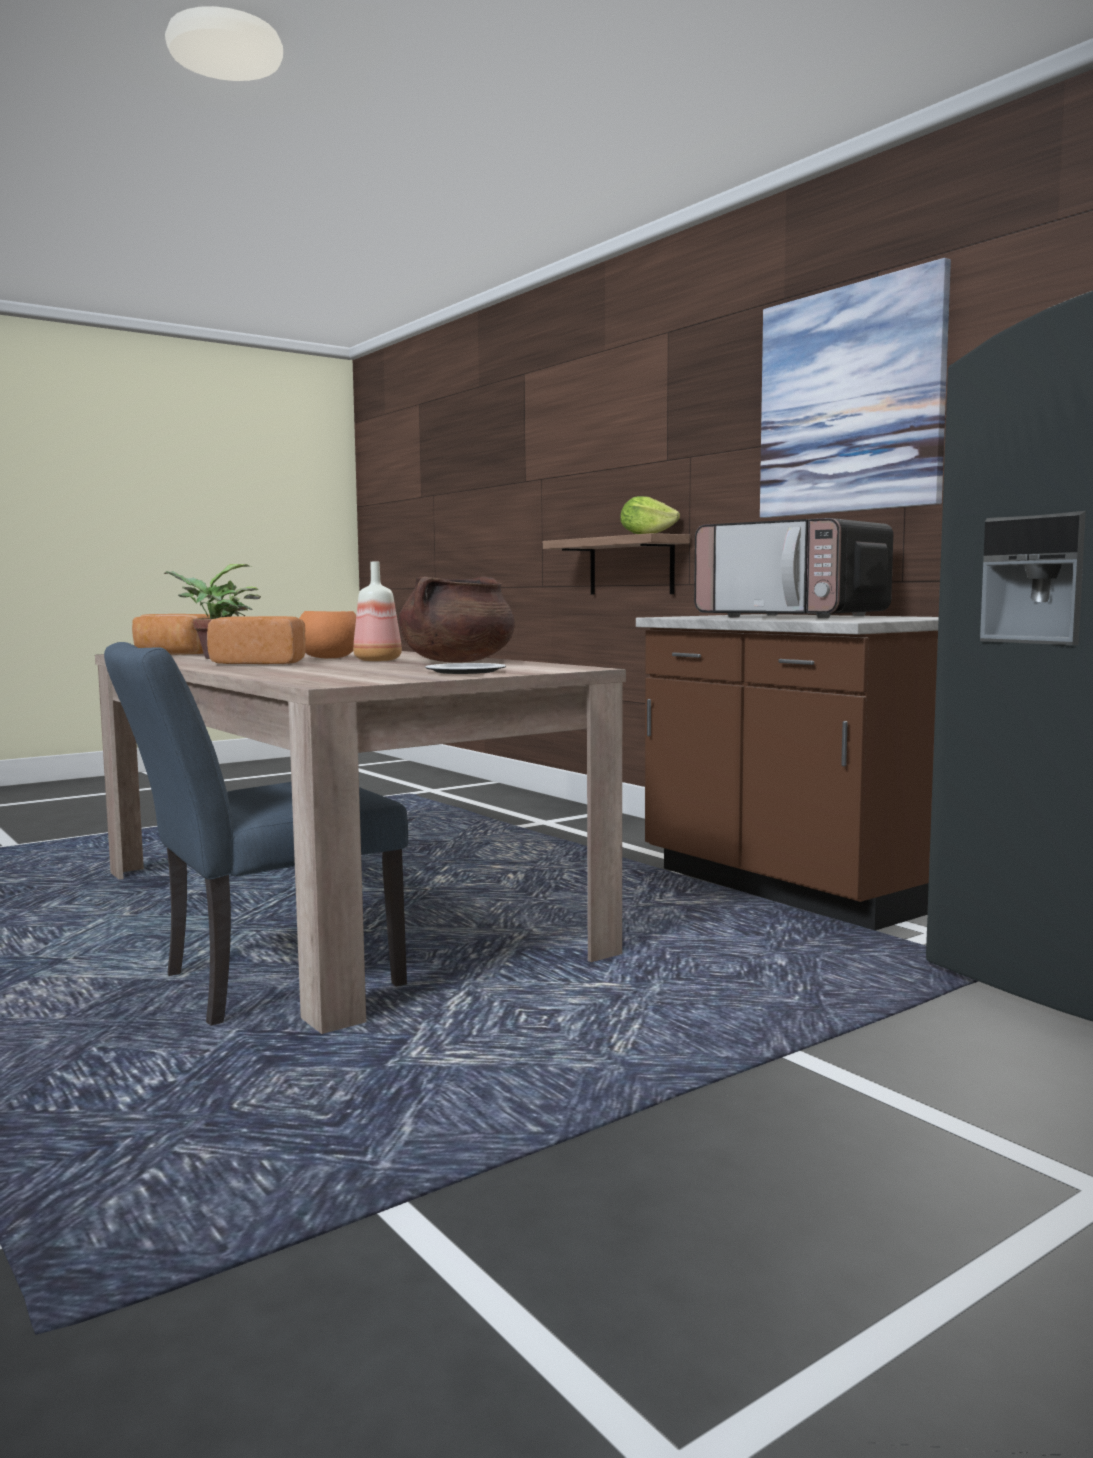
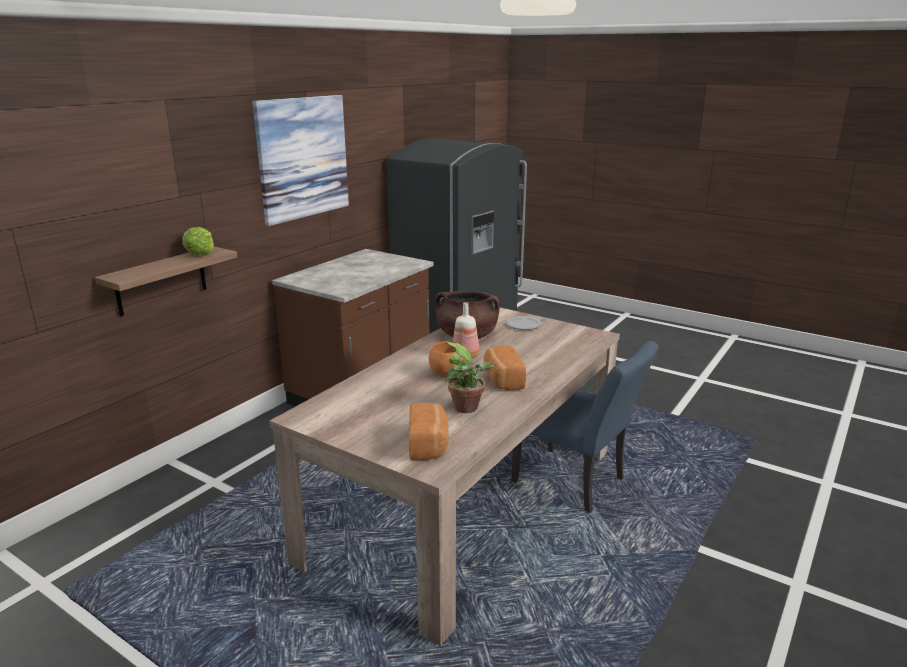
camera: 110 degrees left, 15 degrees up
(793, 616) = (355, 271): microwave -> none

